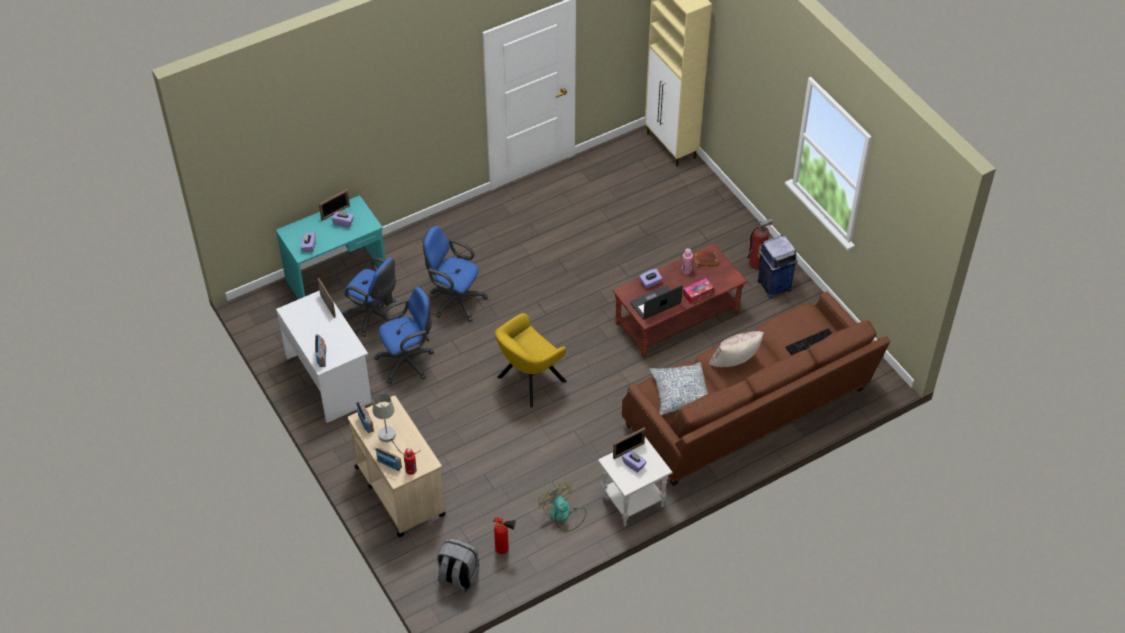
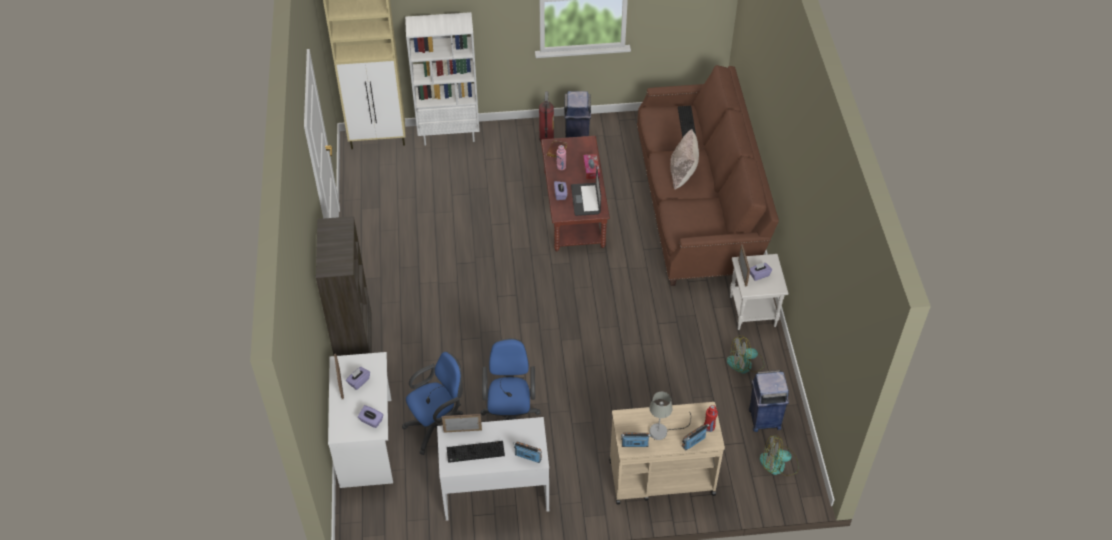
camera: 65 degrees left, 0 degrees up
(309, 322) = (475, 453): none -> keyboard
(336, 278) = (367, 442): turquoise desk -> white desk
(422, 233) = (356, 352): none -> brown bookcase
(454, 300) = (457, 356): blue office chair -> none
(458, 577) = (778, 464): grey backpack -> fan
(505, 550) = (763, 419): fire extinguisher -> blue trash can
(528, 381) = (586, 335): yellow armchair -> none
(680, 394) = (697, 219): pillow -> none
(712, 191) = (449, 134): none -> white bookcase

